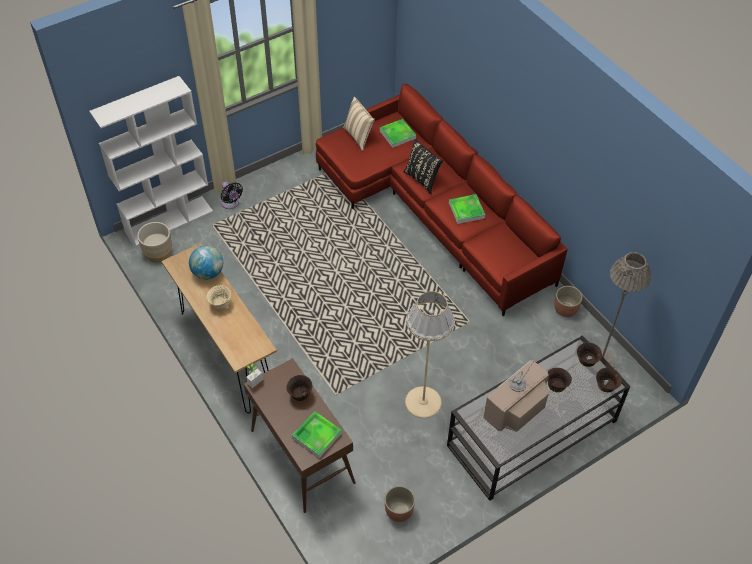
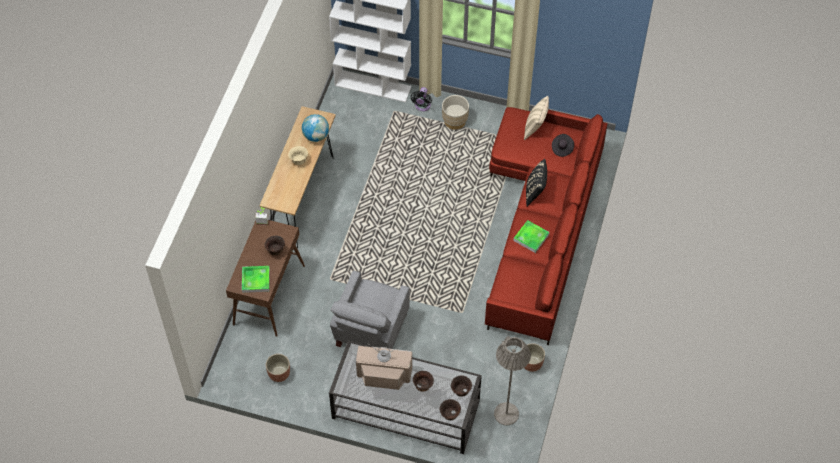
camera: 50 degrees right, 5 degrees up
(158, 253) = (342, 102): beige planter -> beige planter (455, 121)
(397, 135) = (562, 148): tray -> black hat
(423, 402) = (370, 331): beige floor lamp -> grey armchair

